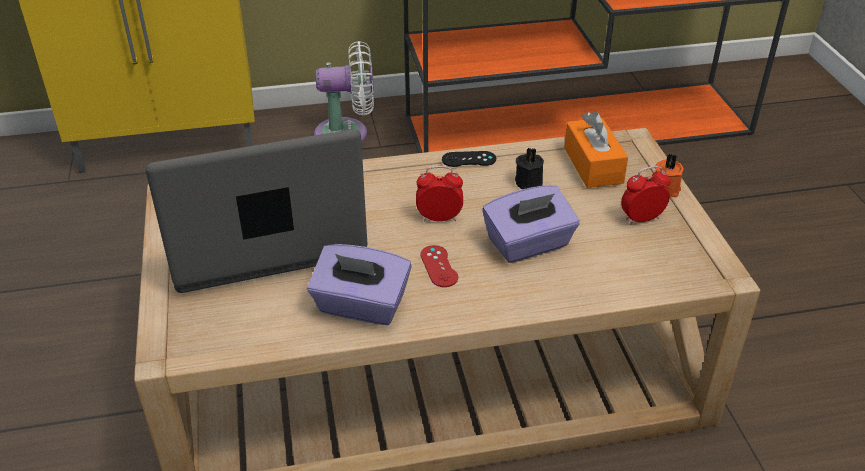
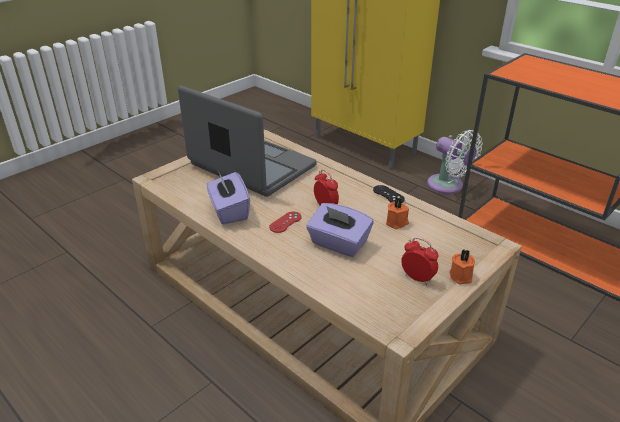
camera: 55 degrees right, 5 degrees down
(530, 182) = (397, 223): black candle -> orange candle
(593, 165) = (445, 238): orange tissue box -> none

